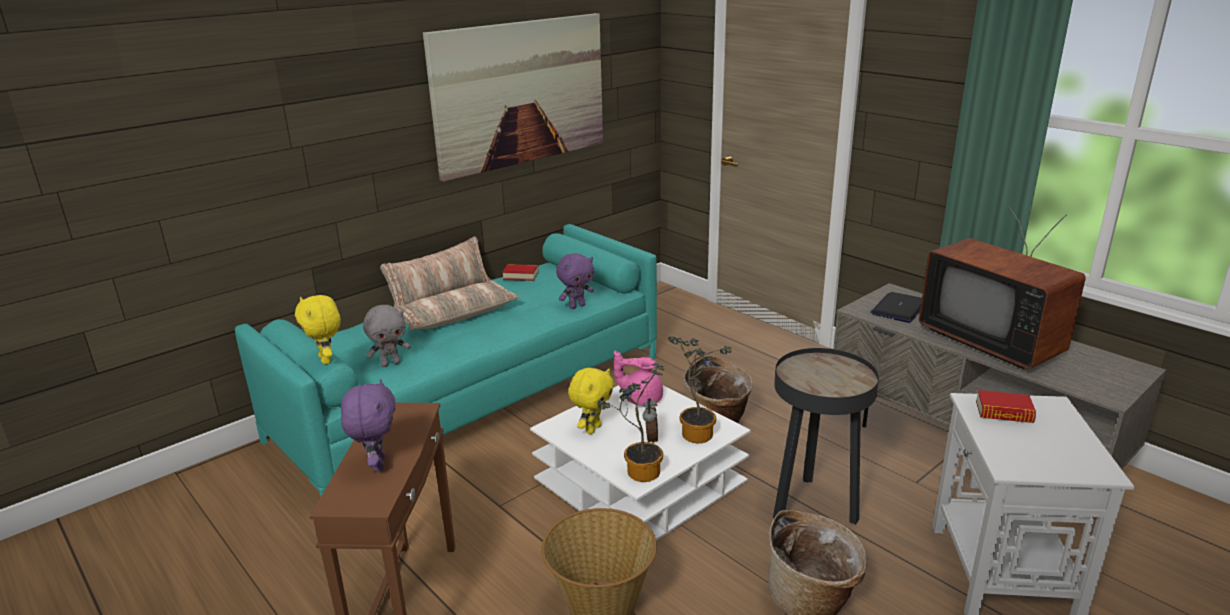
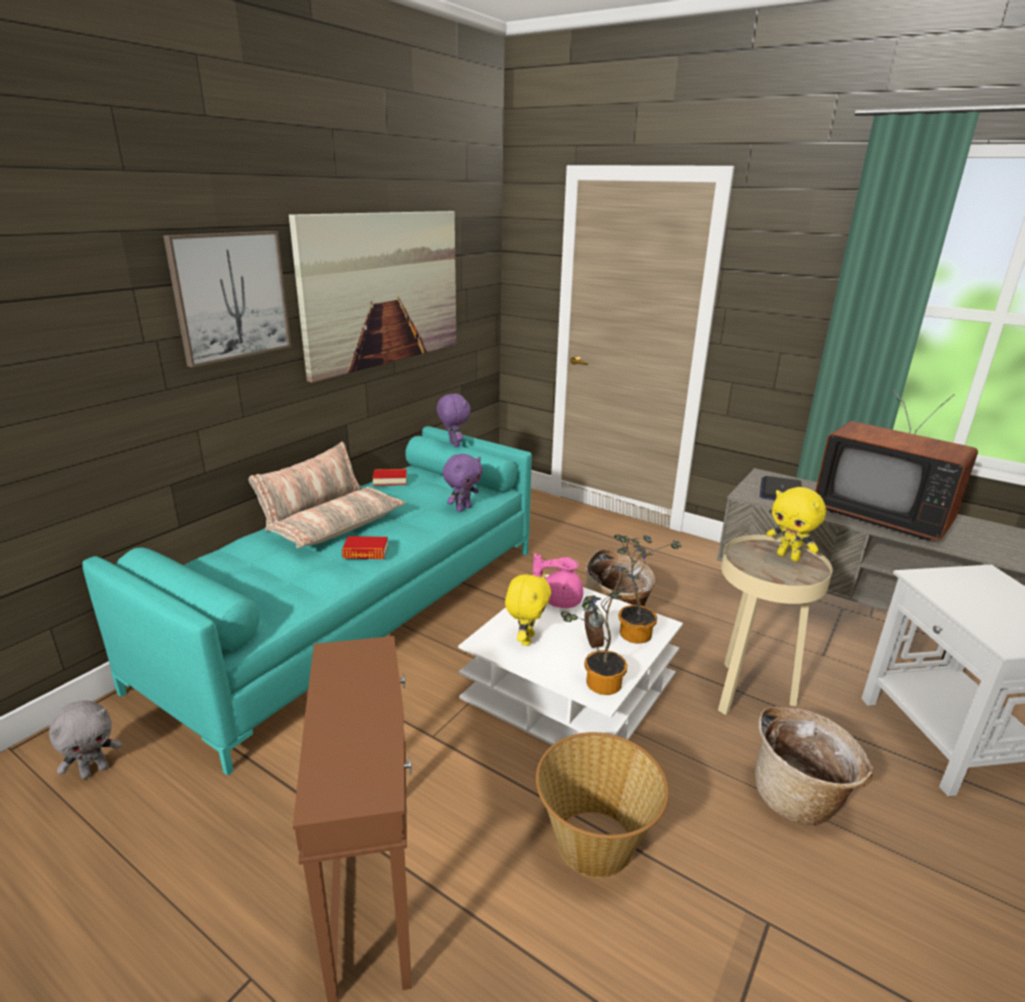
camera: 15 degrees left, 0 degrees up
(326, 360) = (219, 593): yellow plush toy -> yellow plush toy (789, 557)
(367, 107) = (231, 296): none -> picture
(376, 464) = (353, 730): purple plush toy -> purple plush toy (453, 445)
(390, 363) = (284, 588): grey plush toy -> grey plush toy (95, 770)
(813, 507) = (748, 693): black side table -> beige side table
(1004, 412) = (955, 585): book -> book (365, 552)

